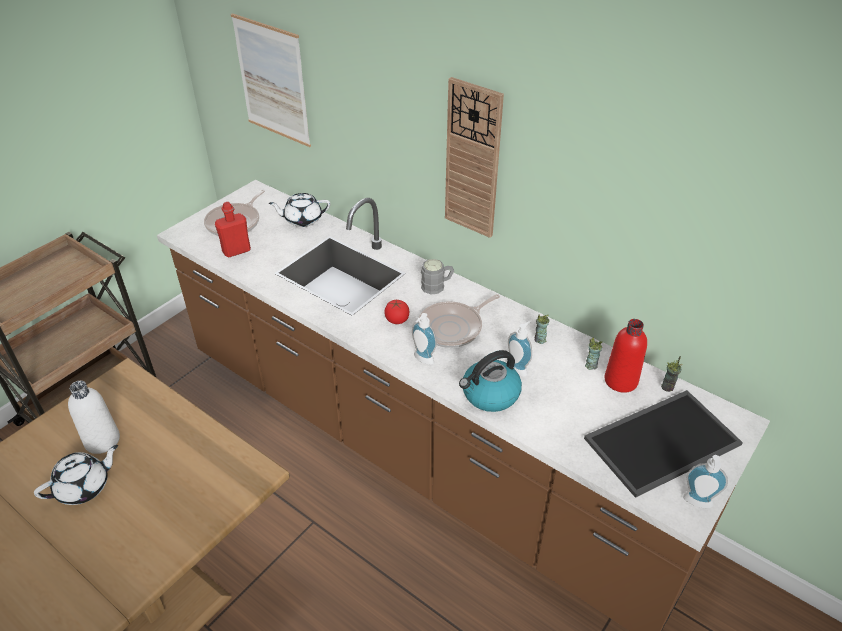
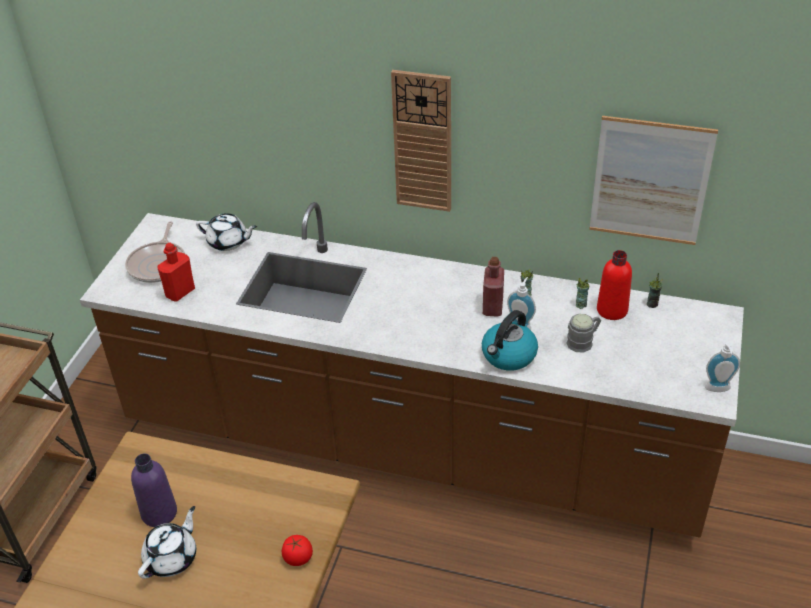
camera: 20 degrees left, 0 degrees up
(102, 440) = (159, 513): white bottle -> purple bottle
(272, 81) = (167, 105): picture -> picture (650, 181)
(302, 219) = (228, 242): white teapot -> white teapot turned 135 degrees counterclockwise
(397, 319) = (386, 314): tomato -> tomato (298, 558)
(422, 360) = (431, 343): soap dispenser -> none
(437, 286) = (405, 272): grey mug -> grey mug (583, 341)
(453, 328) = (442, 306): frying pan -> none
(500, 343) = (492, 307): none -> red bottle
(661, 439) = (668, 348): tray -> none

